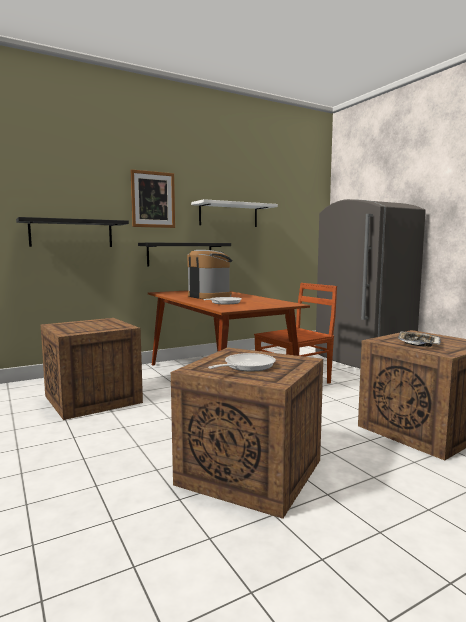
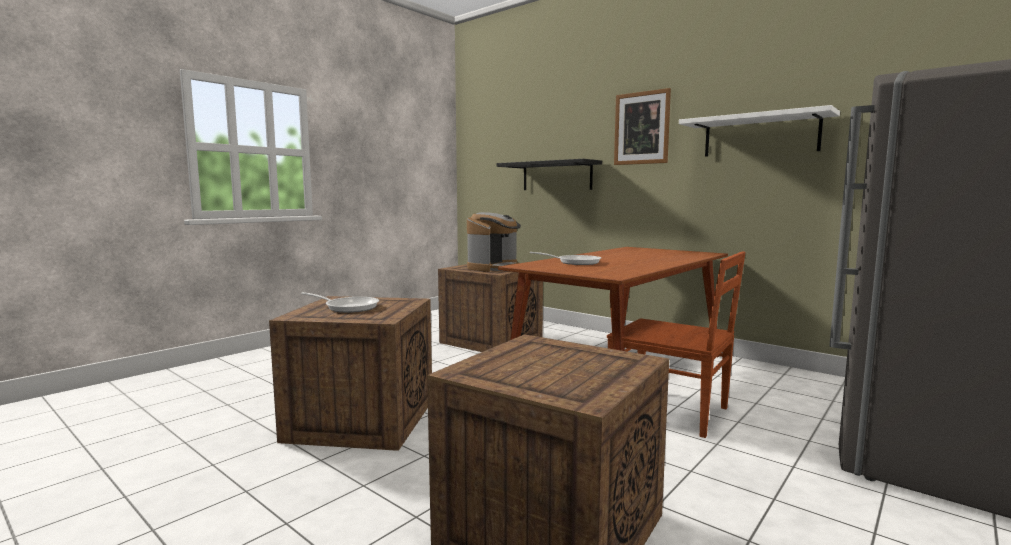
camera: 70 degrees right, 0 degrees up
(180, 254) = (673, 199): black shelf -> none
(209, 296) = (627, 257): coffee machine -> coffee machine (494, 268)
(418, 343) = (534, 359): tray -> none

